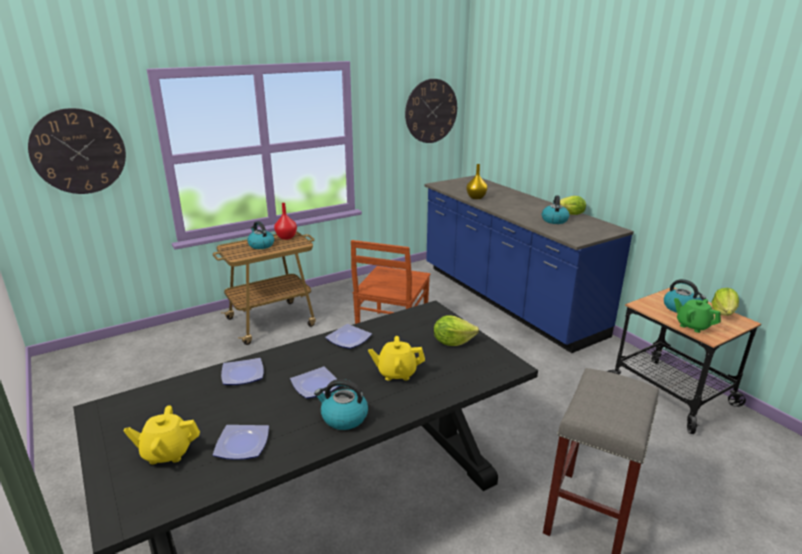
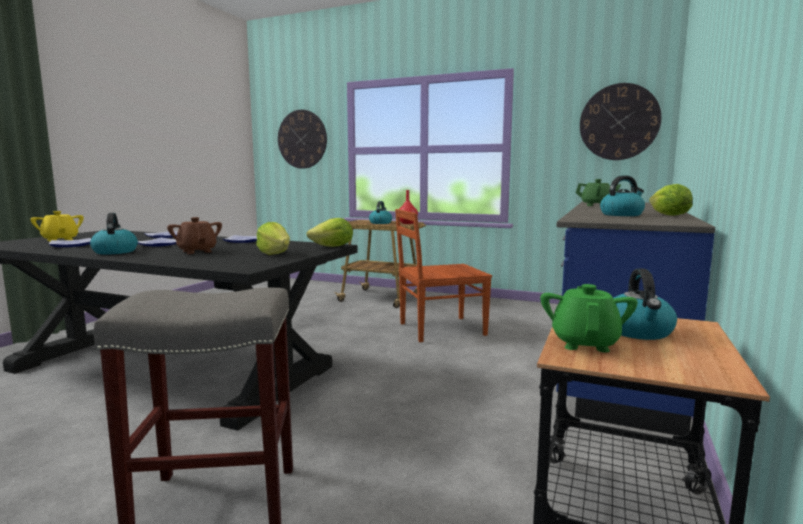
camera: 55 degrees right, 15 degrees down
(396, 373) = (197, 251): yellow teapot -> brown teapot
(476, 198) = (596, 205): yellow vase -> green teapot
(723, 312) = (716, 360): lettuce -> lettuce (333, 247)

